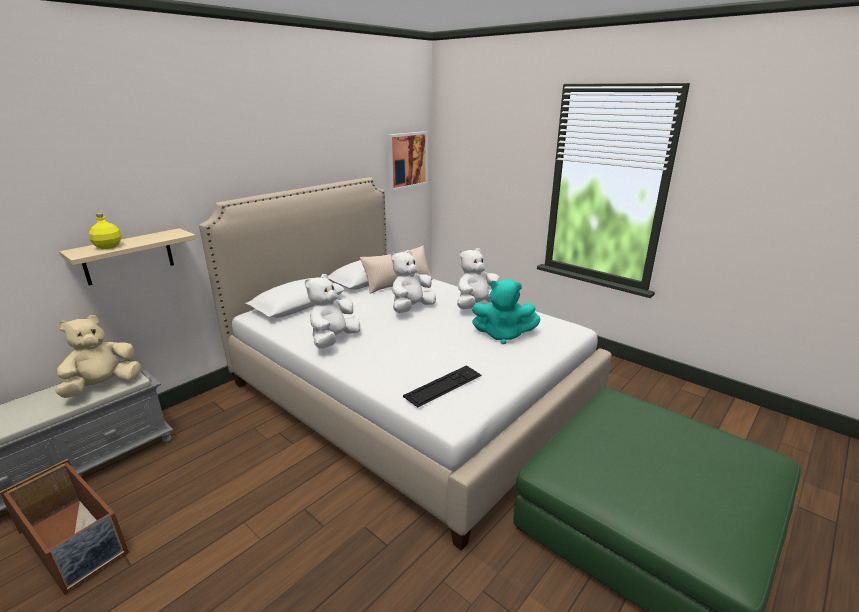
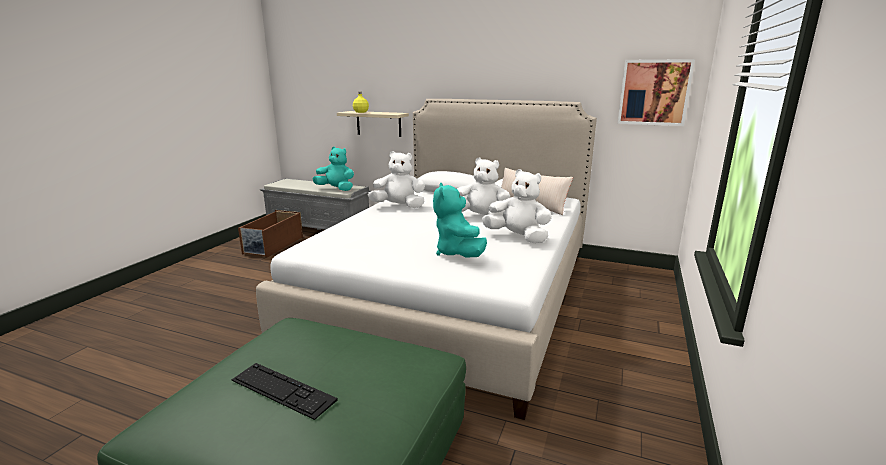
camera: 70 degrees right, 5 degrees down
(103, 386) = (336, 189): beige plush toy -> turquoise plush toy
(443, 385) = (342, 241): keyboard -> keyboard (282, 390)

